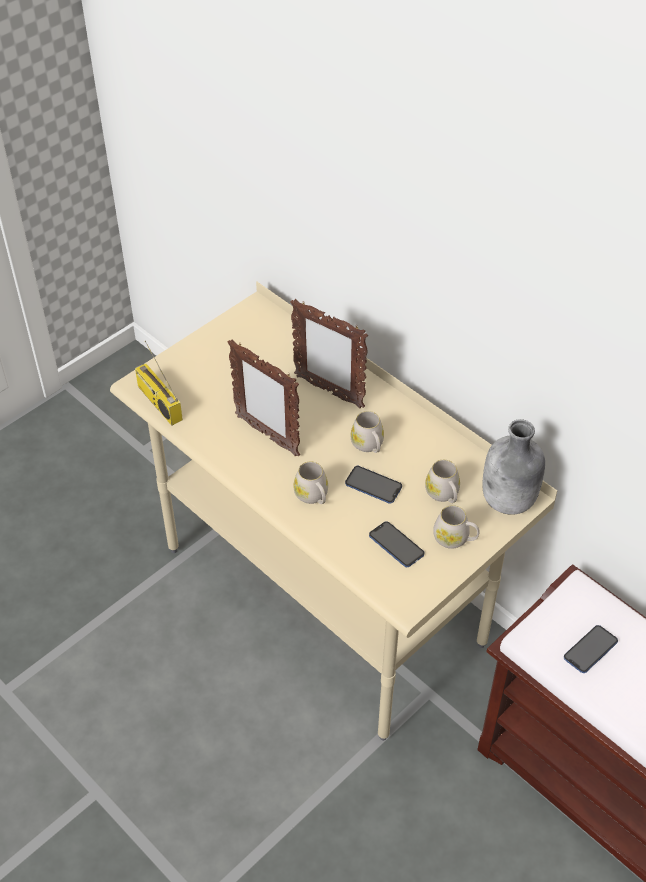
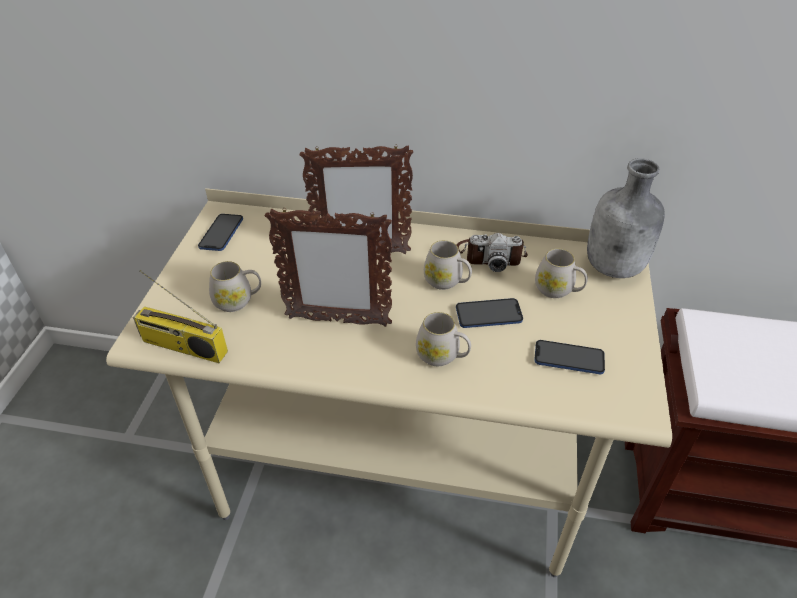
camera: 35 degrees left, 5 degrees down
(422, 442) = (490, 255): none -> camera
(455, 539) = (611, 323): white mug -> white mug (238, 300)
(590, 650) = (768, 368): phone -> phone (221, 233)

